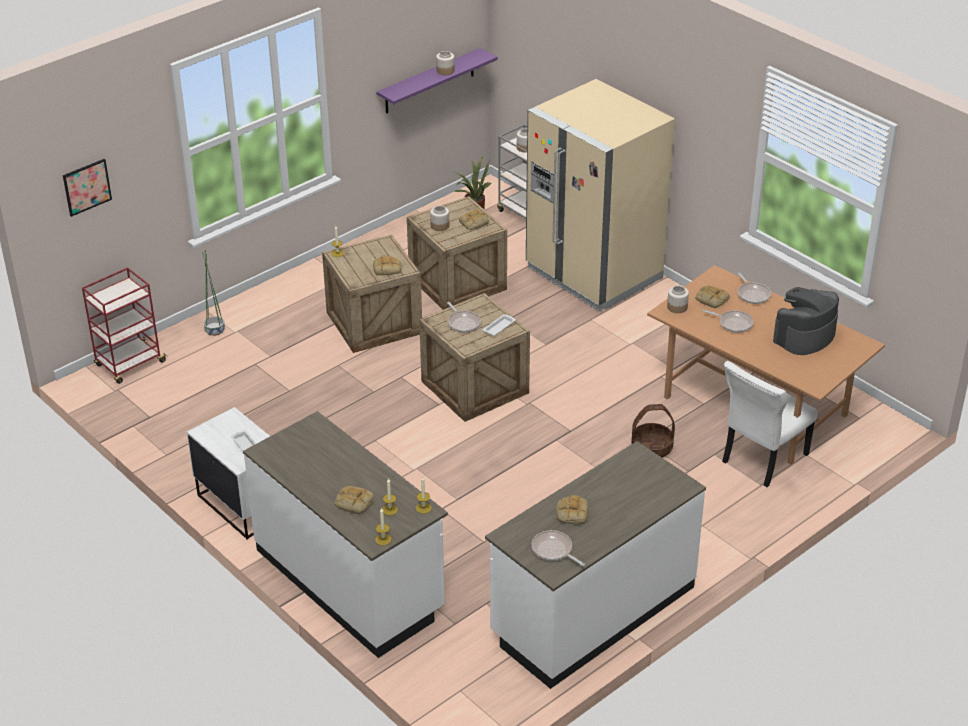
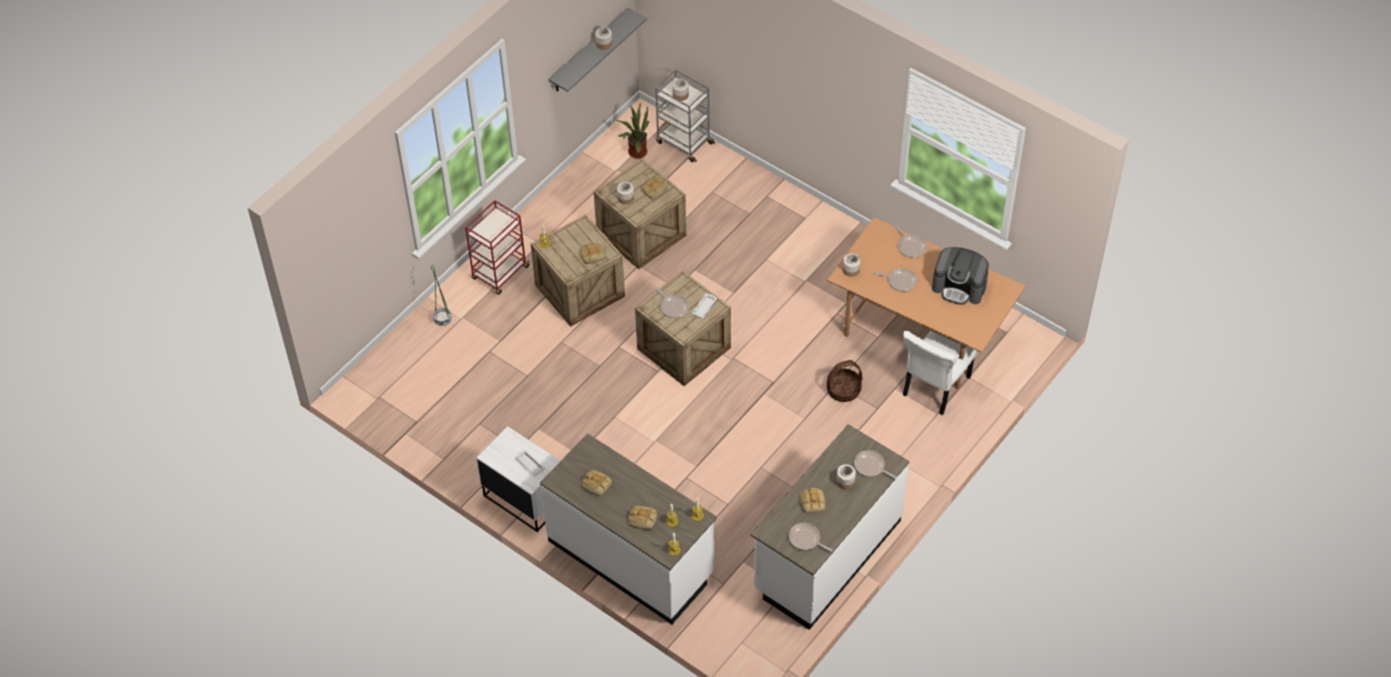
camera: 10 degrees left, 15 degrees up
(87, 187) = (339, 248): picture -> none
(129, 364) = (380, 368): red cart -> red cart (500, 273)
(429, 81) = (589, 52): purple shelf -> grey shelf
(593, 273) = (758, 206): beige fridge -> none
(619, 497) = (845, 482): none -> jar
(655, 486) = (871, 466): none -> frying pan
(711, 299) = (877, 257): bread -> bread (595, 484)
(804, 336) = (959, 286): coffee machine -> coffee machine turned 105 degrees counterclockwise

